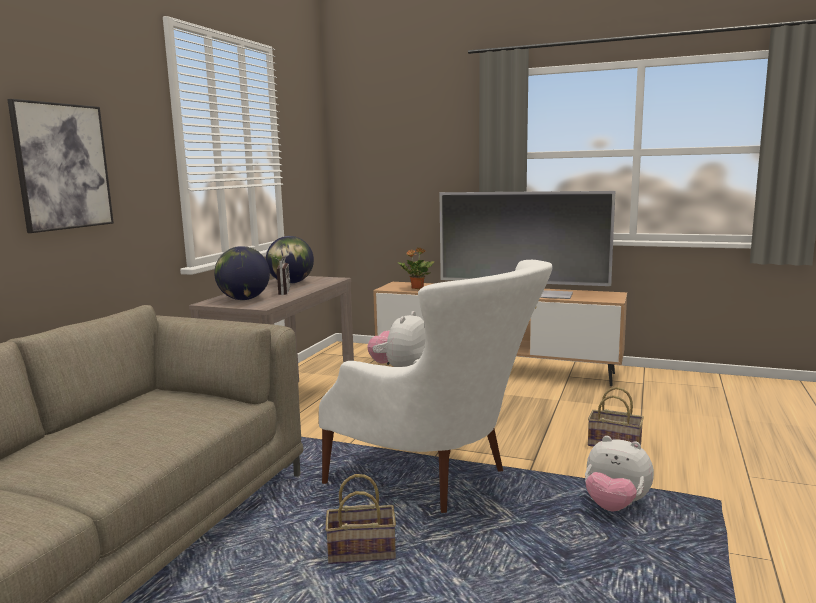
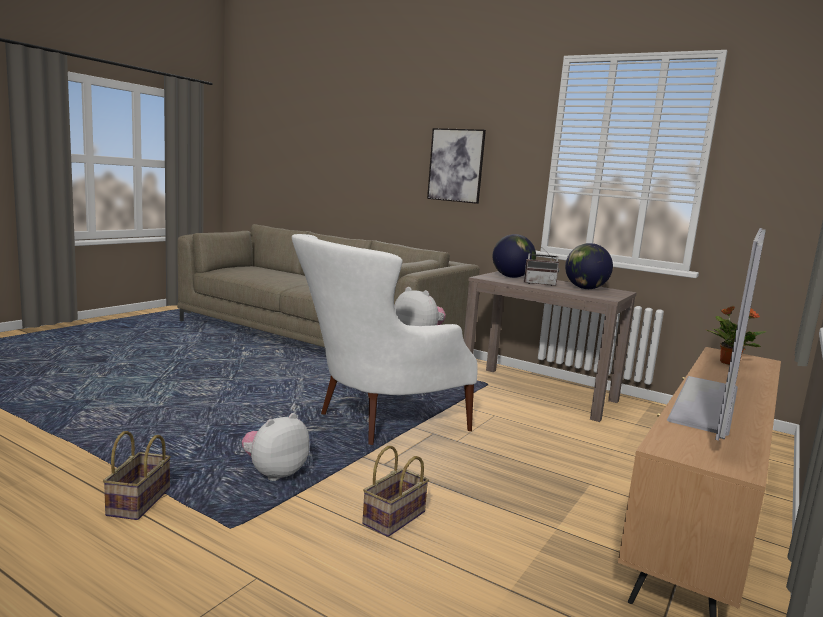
camera: 100 degrees right, 0 degrees up
(363, 551) = (300, 390): basket -> basket (139, 503)

